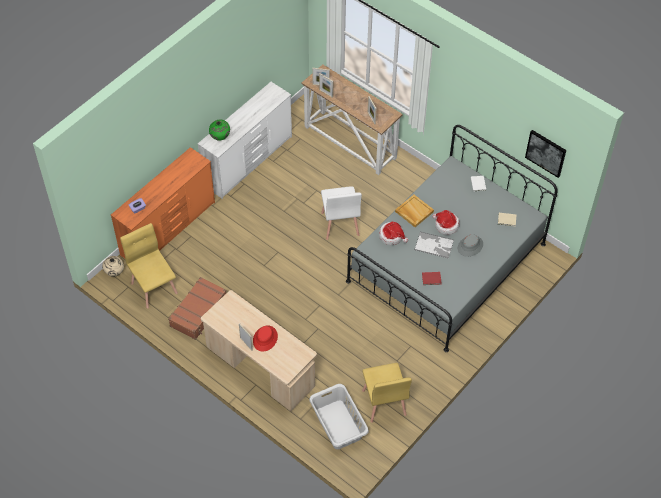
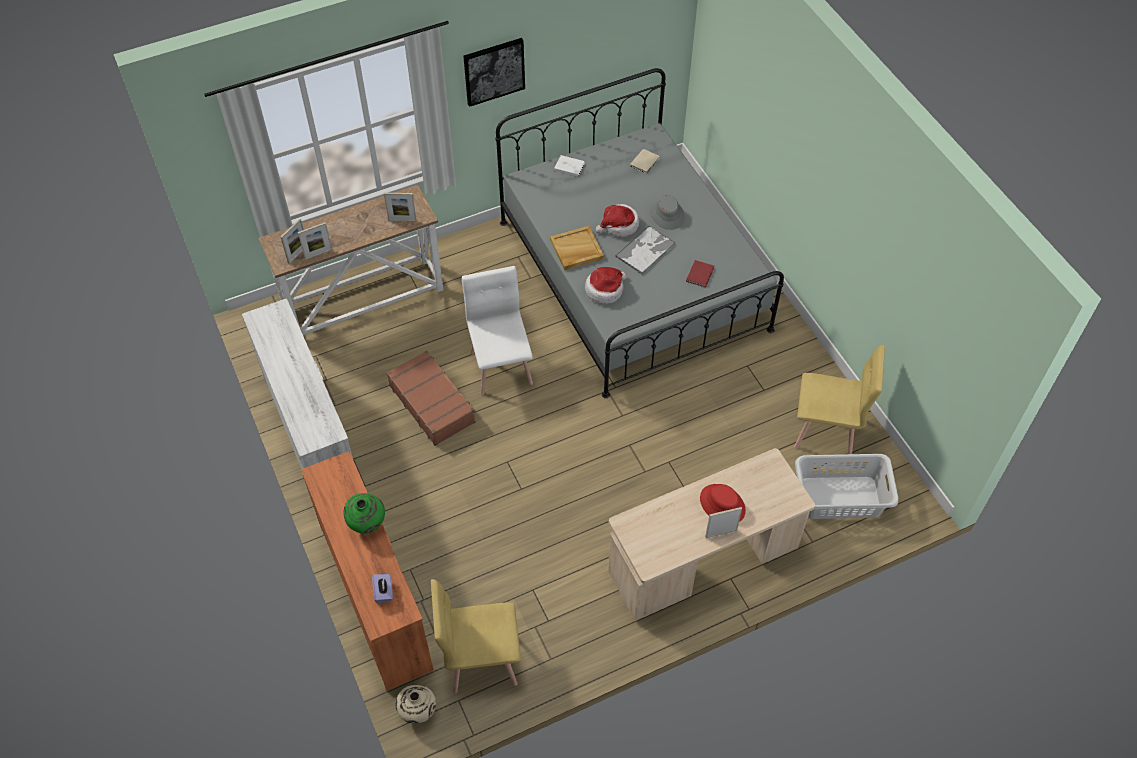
camera: 65 degrees left, 0 degrees up
(199, 312) = (562, 609): brown suitcase -> brown suitcase (432, 403)
(220, 137) = (309, 420): green vase -> green vase (367, 524)
(339, 224) = (501, 367): white chair -> white chair turned 120 degrees counterclockwise
(546, 153) = (632, 39): picture -> picture (494, 71)

